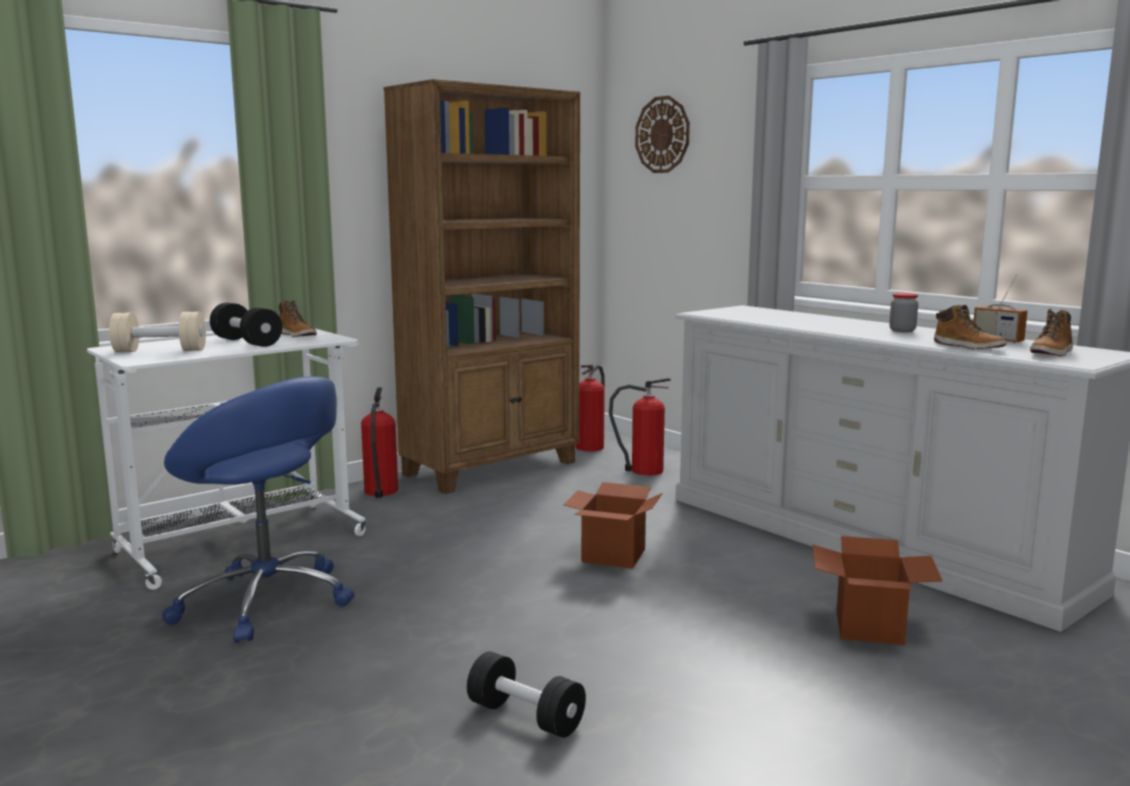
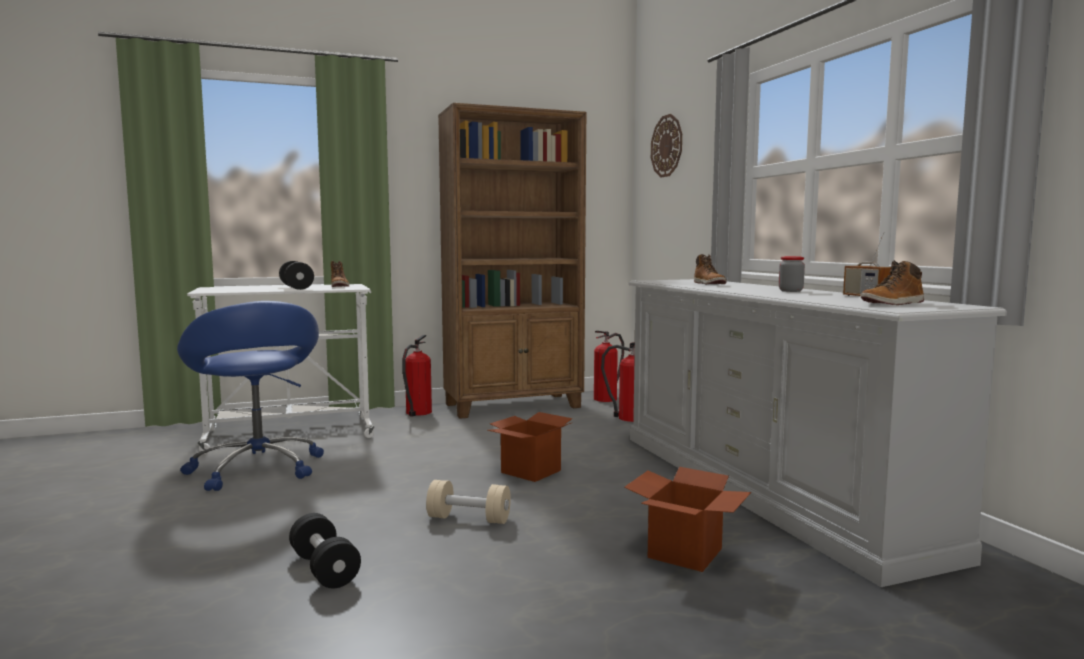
camera: 20 degrees right, 5 degrees down
(160, 351) = (232, 289): beige dumbbell -> beige dumbbell (469, 519)
(969, 346) = (820, 299): boot -> boot (710, 284)

